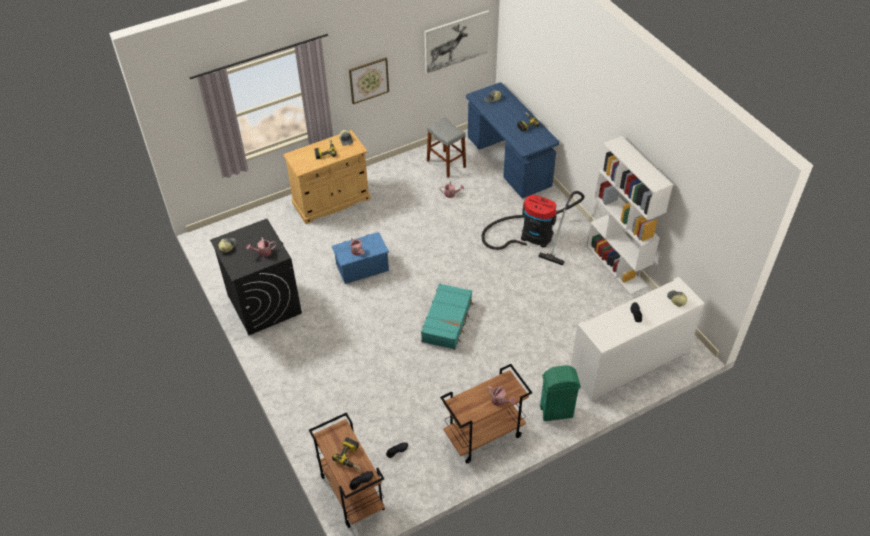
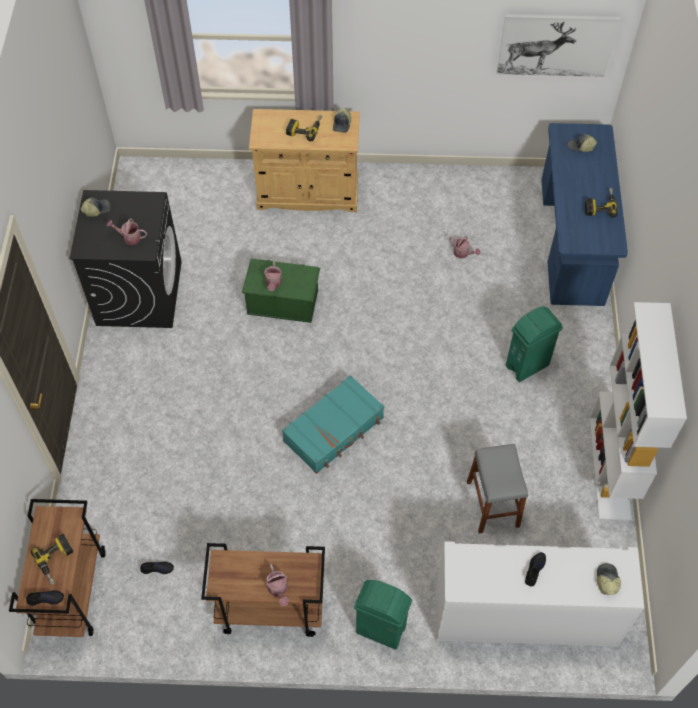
camera: 30 degrees right, 10 degrees up
(361, 267) = (282, 301): blue storage box -> green storage box
(368, 80) = (403, 54): picture -> none
(446, 164) = (486, 206): grey stool -> grey stool (492, 504)
(533, 235) = (527, 365): vacuum cleaner -> green trash can

